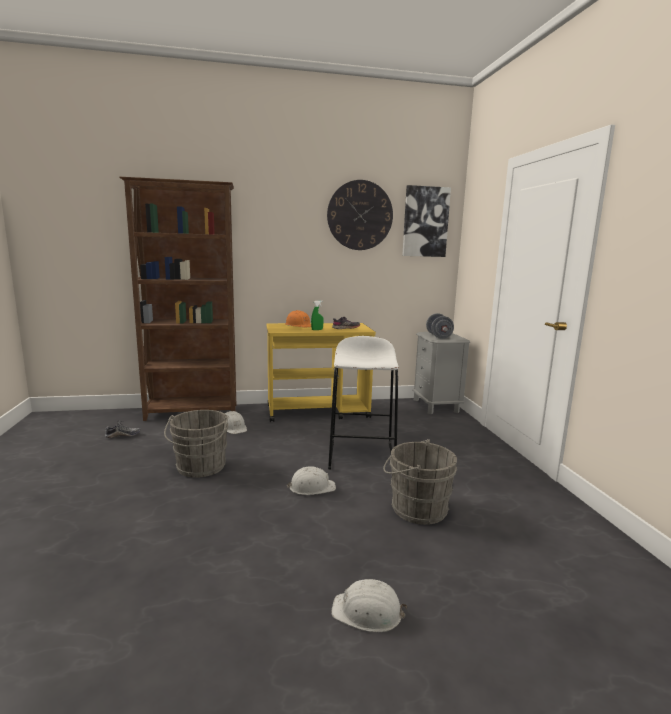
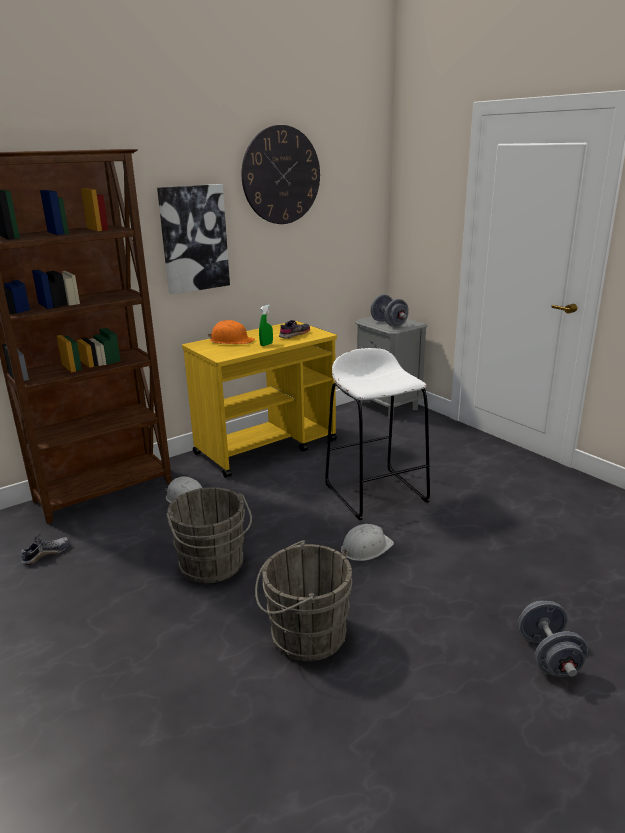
camera: 25 degrees left, 10 degrees up
(368, 612) = (548, 656): white hard hat -> grey dumbbell
(415, 508) = (485, 537): grey bucket -> grey bucket (303, 635)
(425, 222) = (354, 176): picture -> picture (194, 238)

